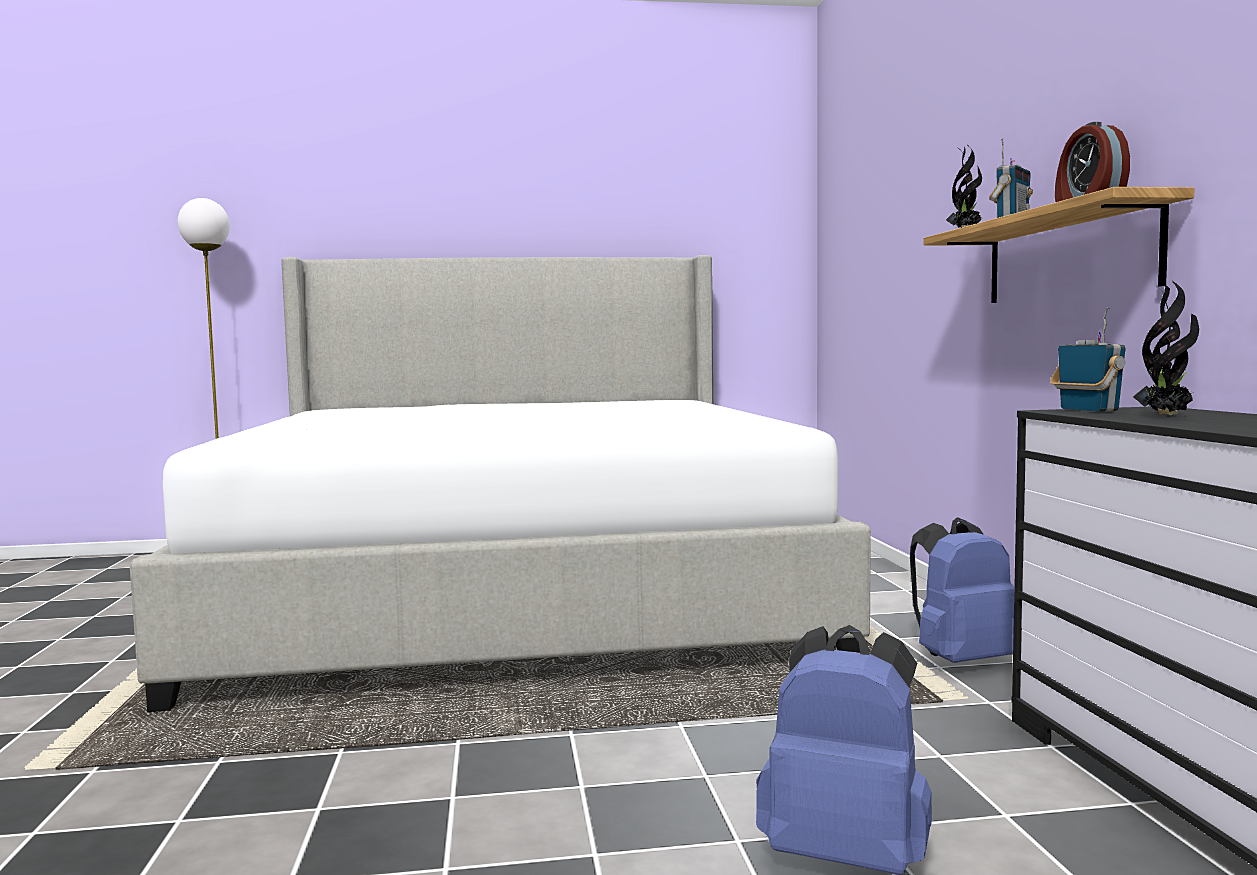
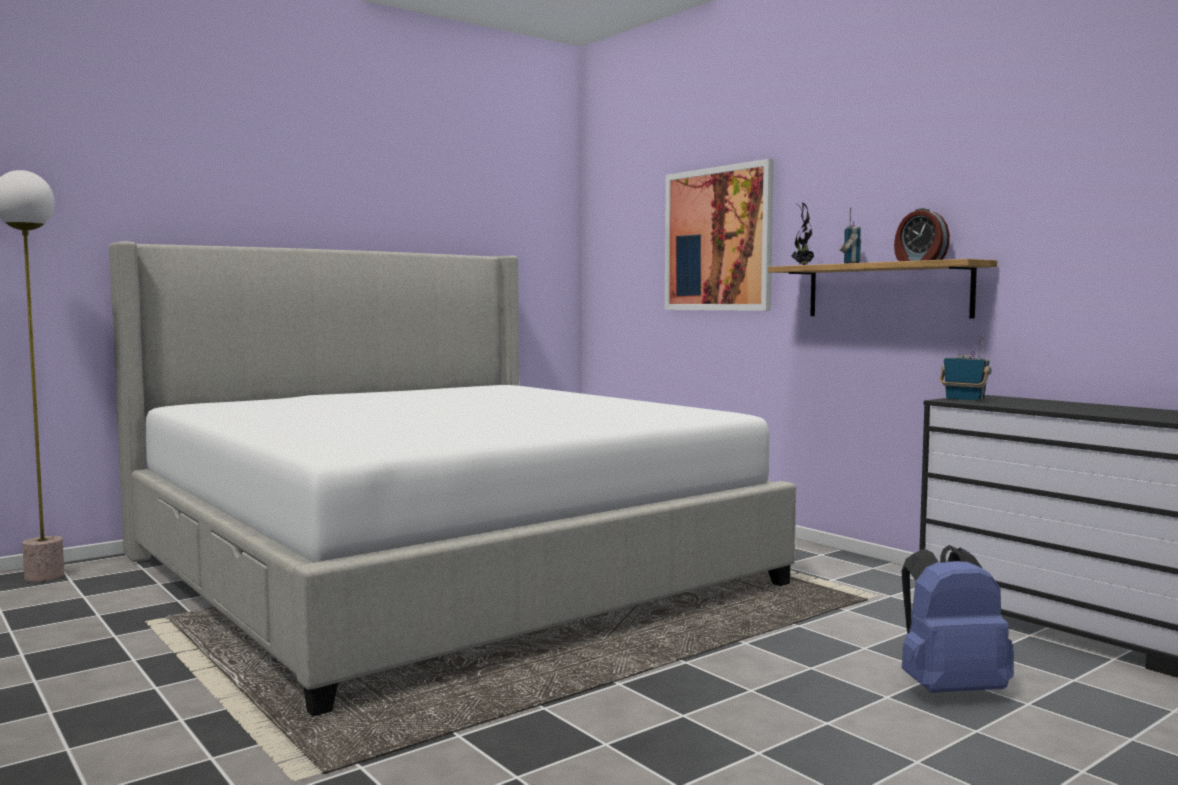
camera: 30 degrees left, 0 degrees up
(913, 213) = (718, 239): none -> picture
(961, 660) = (838, 573): blue backpack -> none
(1167, 416) = (1026, 404): potted plant -> none

